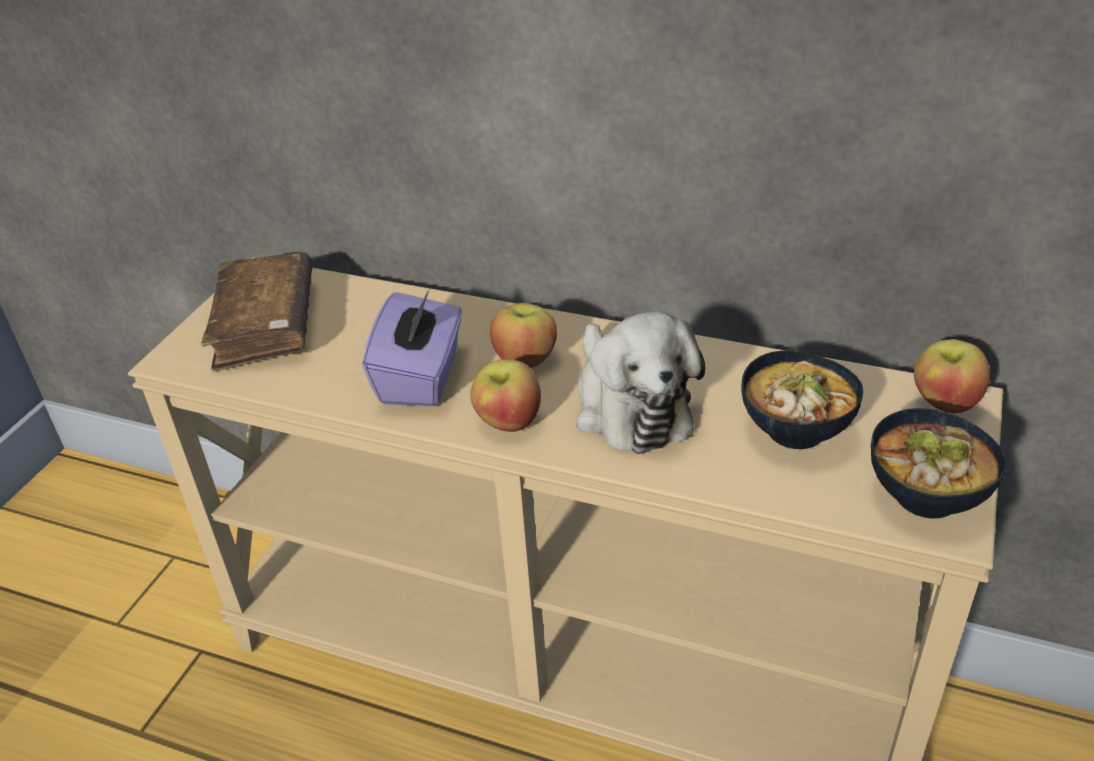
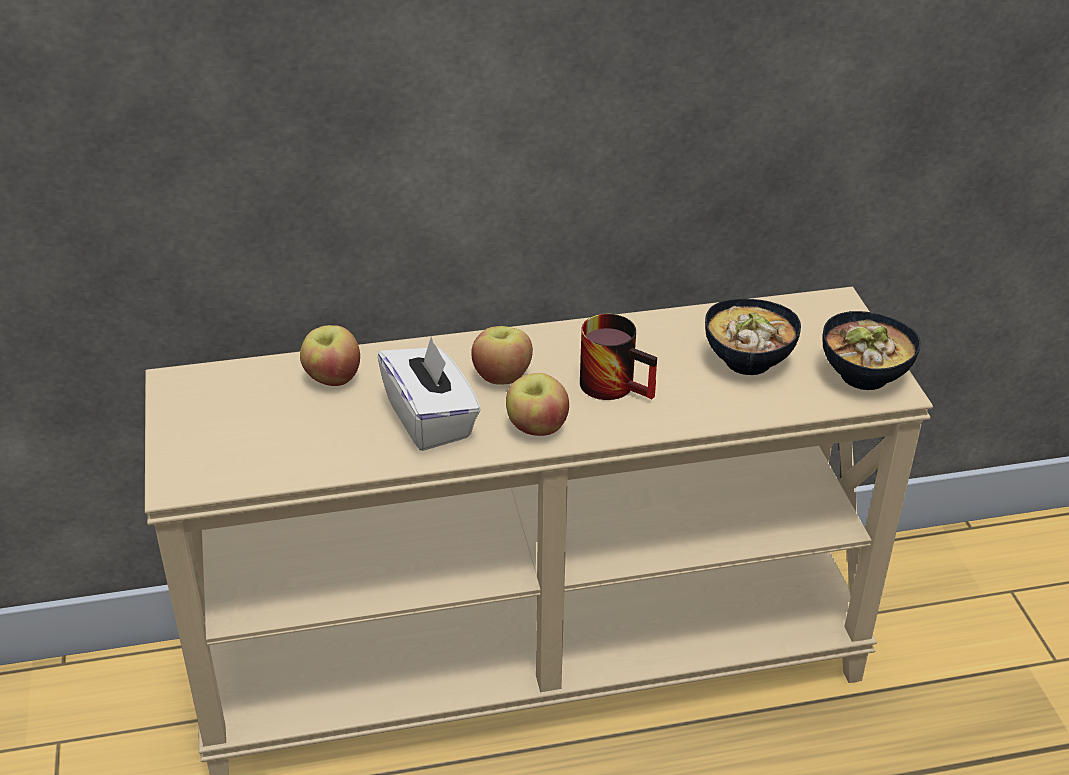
camera: 35 degrees left, 0 degrees up
(266, 325) = (237, 424): brown book -> none
(421, 377) = (430, 419): purple tissue box -> white tissue box
(630, 406) = (617, 384): plush toy -> mug
(944, 401) = (825, 308): apple -> apple (332, 378)

